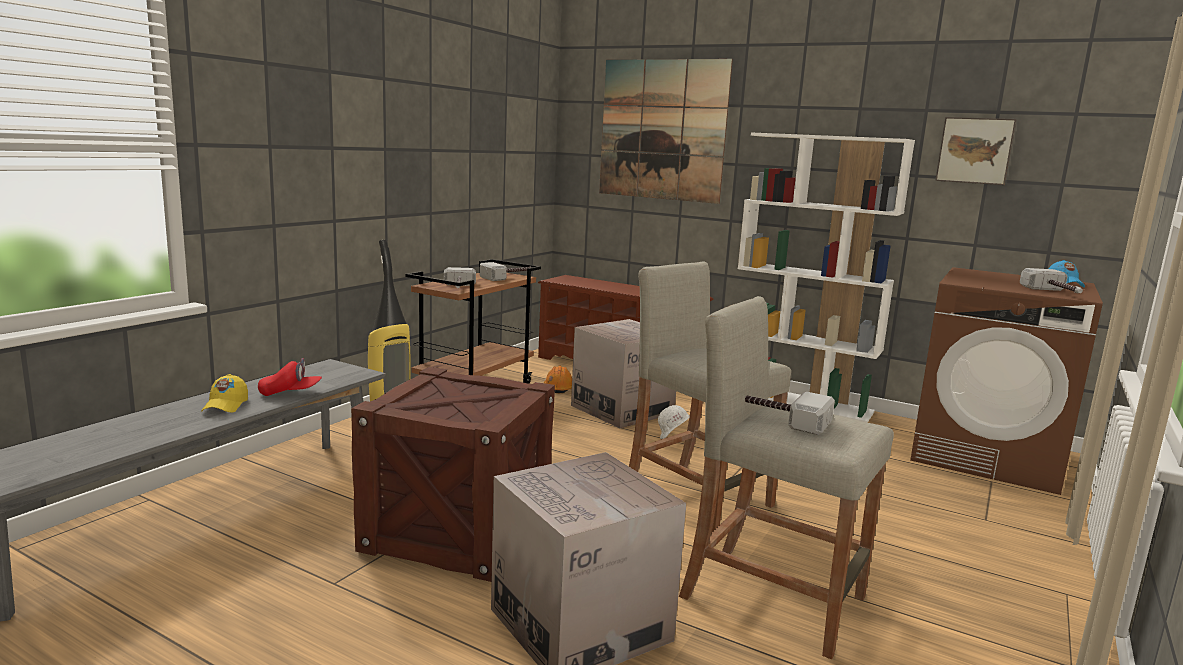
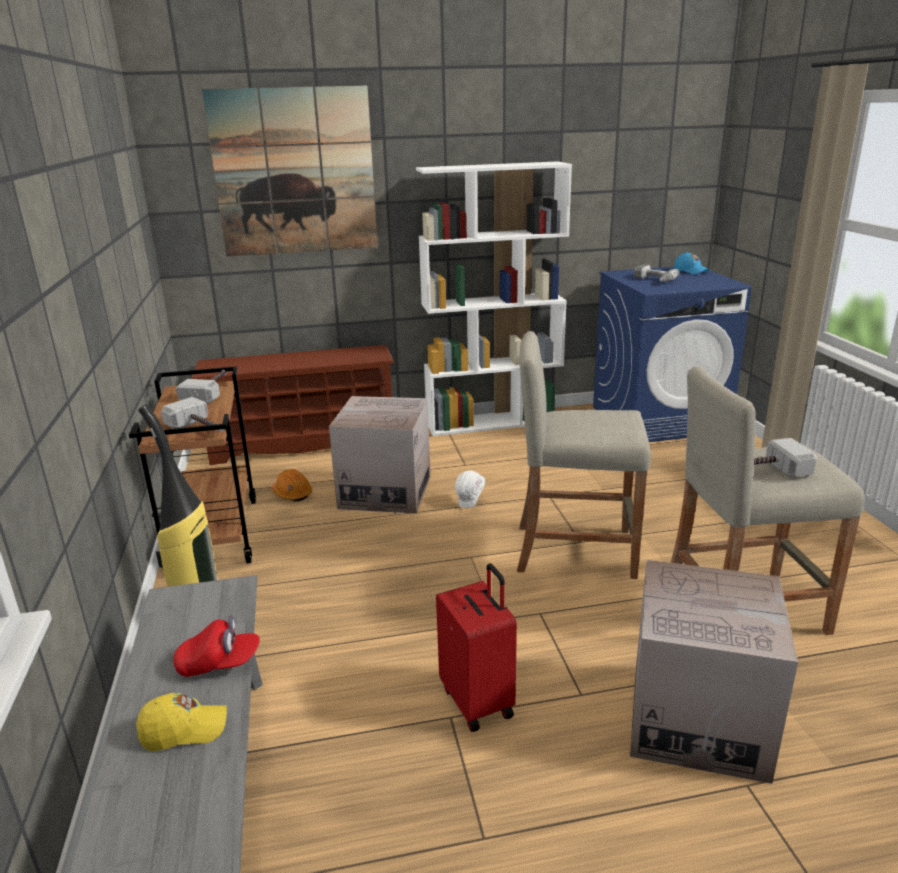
camera: 40 degrees left, 10 degrees up
(225, 405) = (184, 730): yellow cap -> yellow cap turned 60 degrees counterclockwise
(290, 393) = (219, 663): red cap -> red cap turned 45 degrees clockwise
(458, 530) = (479, 701): crate -> red suitcase
(975, 150) = (604, 166): picture -> none
(987, 456) = (659, 419): brown washing machine -> blue washing machine
(990, 279) = (653, 280): none -> power drill
(1055, 293) = (713, 283): hammer -> none

